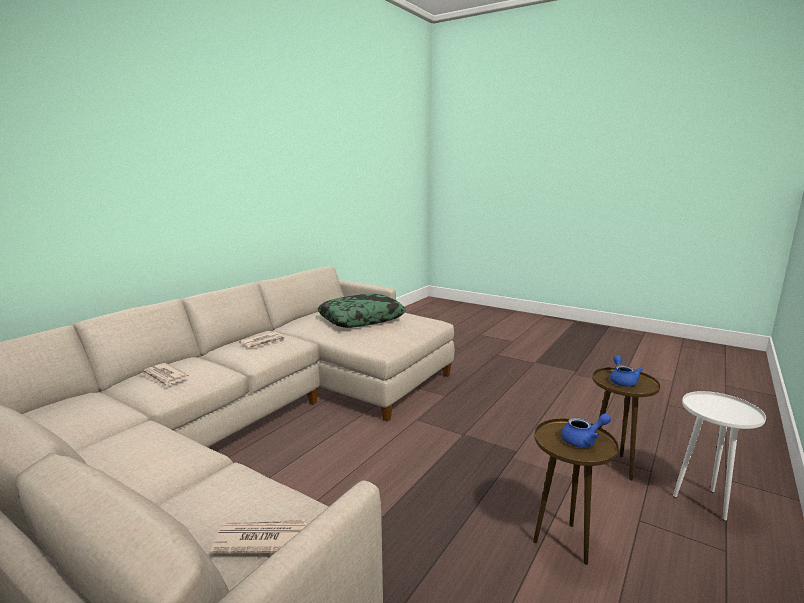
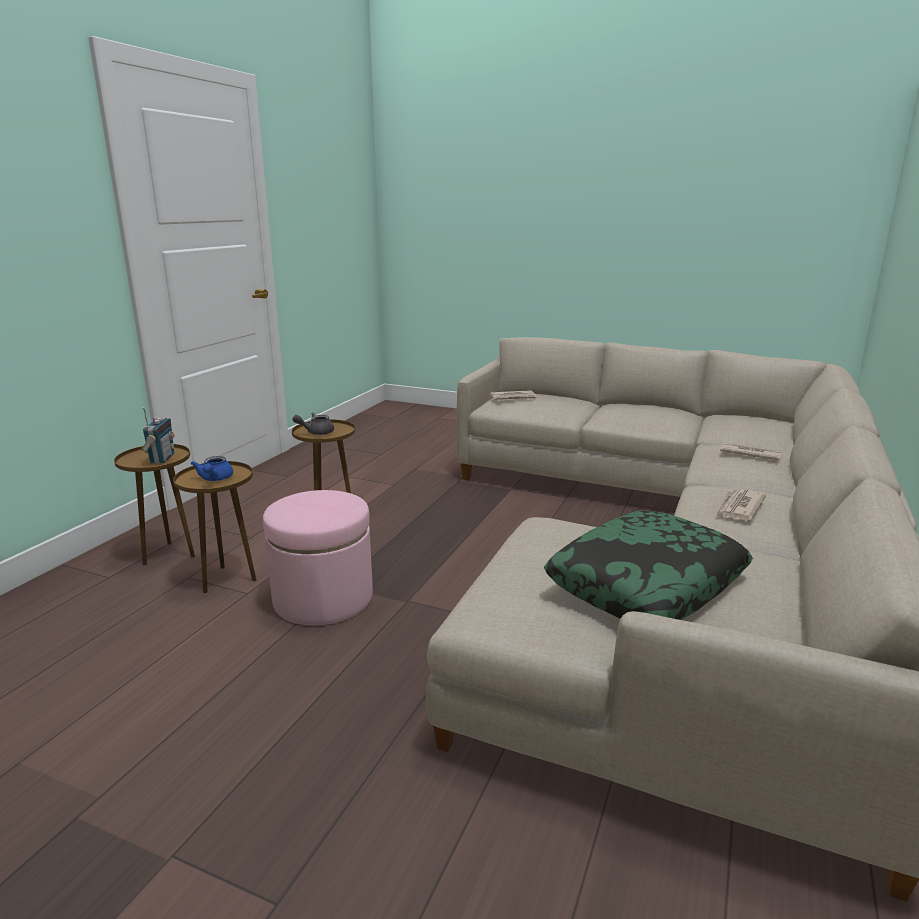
camera: 170 degrees right, 5 degrees up
(525, 441) = (323, 598): none -> pink ottoman
(583, 440) = (316, 432): blue teapot -> grey teapot
(703, 502) = (169, 554): white side table -> brown side table
(710, 408) = (161, 459): none -> radio

